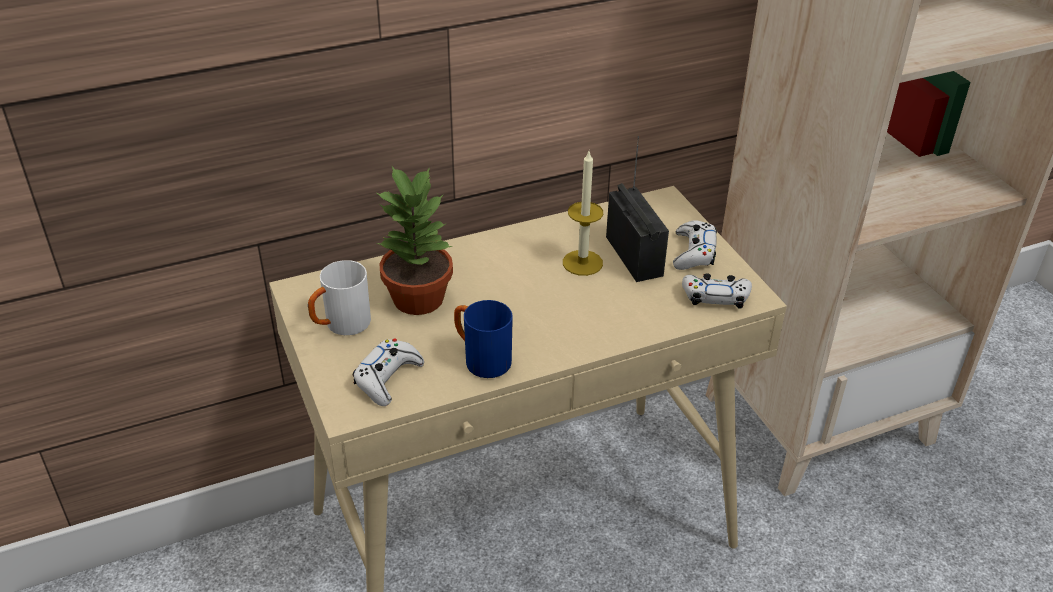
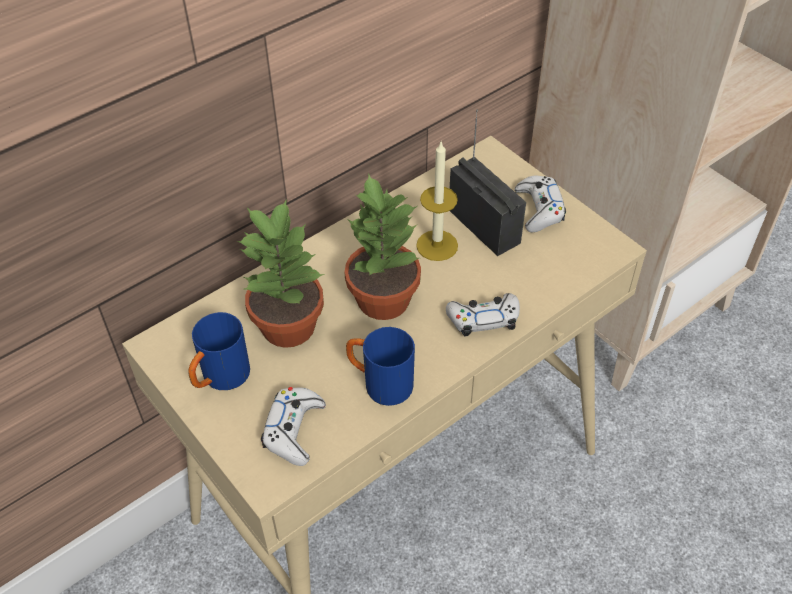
camera: 15 degrees left, 10 degrees up
(341, 326) = (220, 379): white mug -> blue mug
(512, 294) = (382, 299): none -> potted plant
(715, 296) = (578, 255): white game controller -> white game controller (483, 319)

